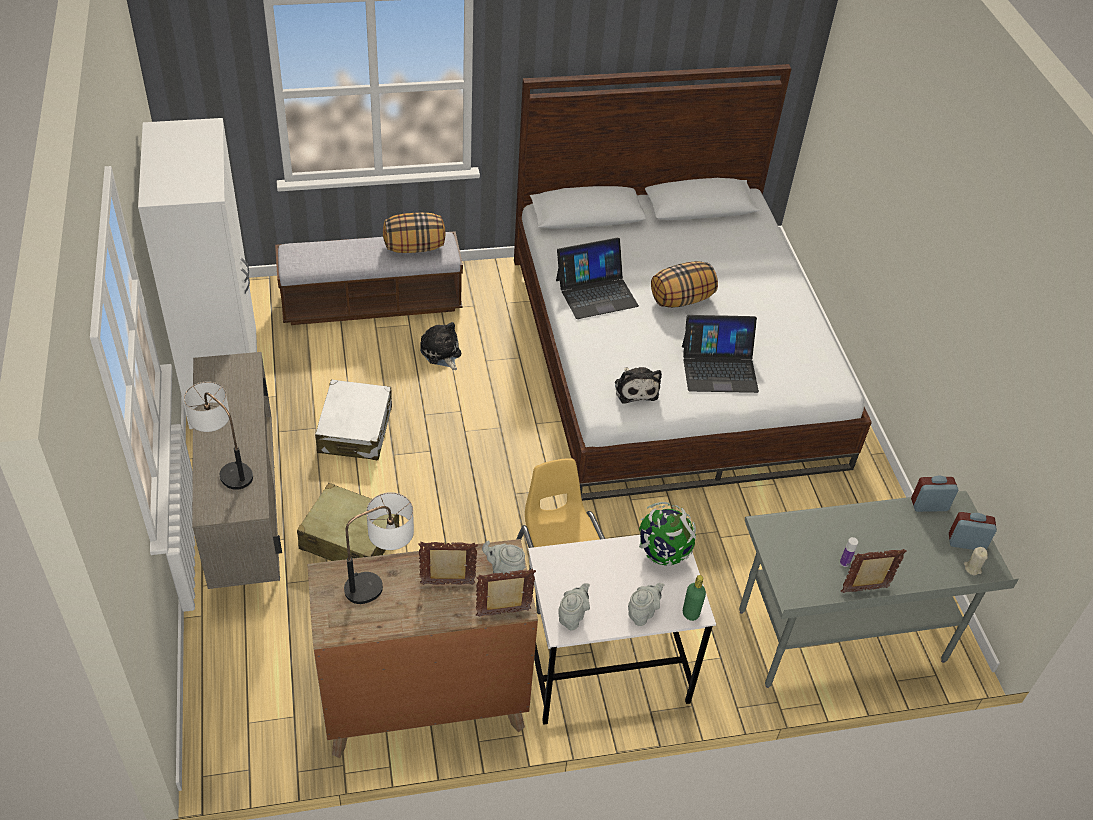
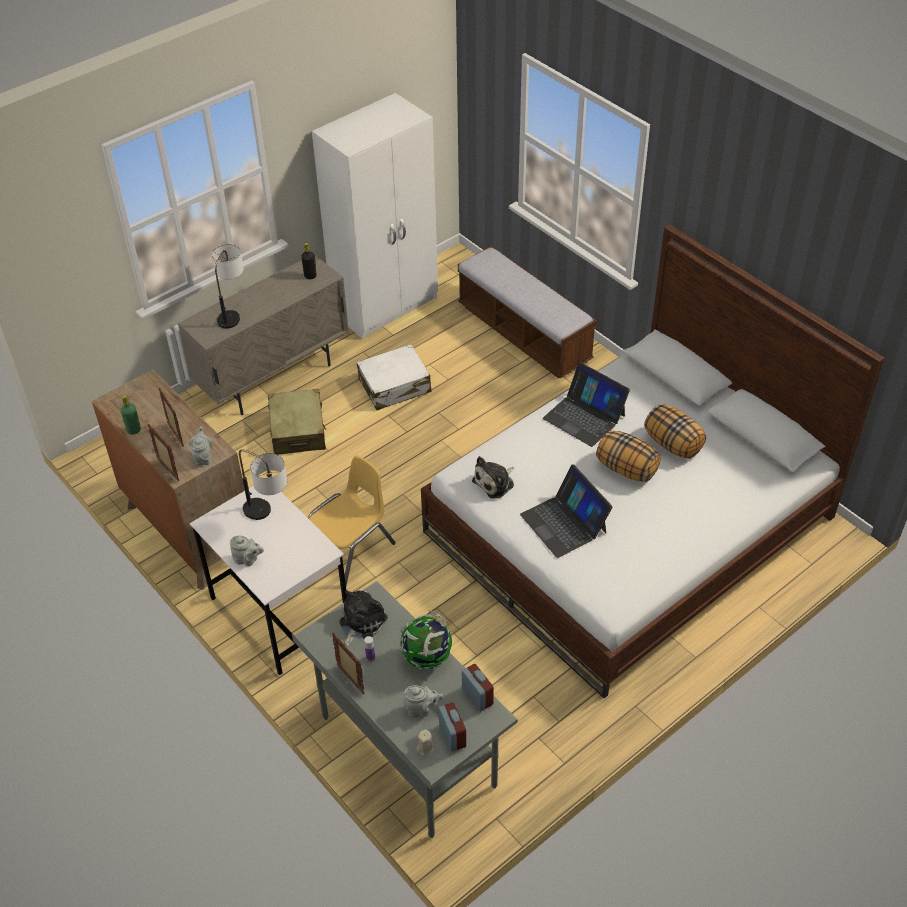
camera: 65 degrees right, 0 degrees up
(231, 376) = (310, 276): none -> black bottle
(381, 581) = (159, 405): table lamp -> table lamp (268, 515)
(414, 247) = (552, 307): pillow -> pillow (673, 444)
(441, 353) = (507, 392): plush toy -> plush toy (361, 622)
(572, 617) = (221, 524): grey teapot -> grey teapot (422, 709)
(662, 553) = (311, 549): globe -> globe (427, 657)
(690, 613) = (264, 586): green bottle -> green bottle (134, 430)

